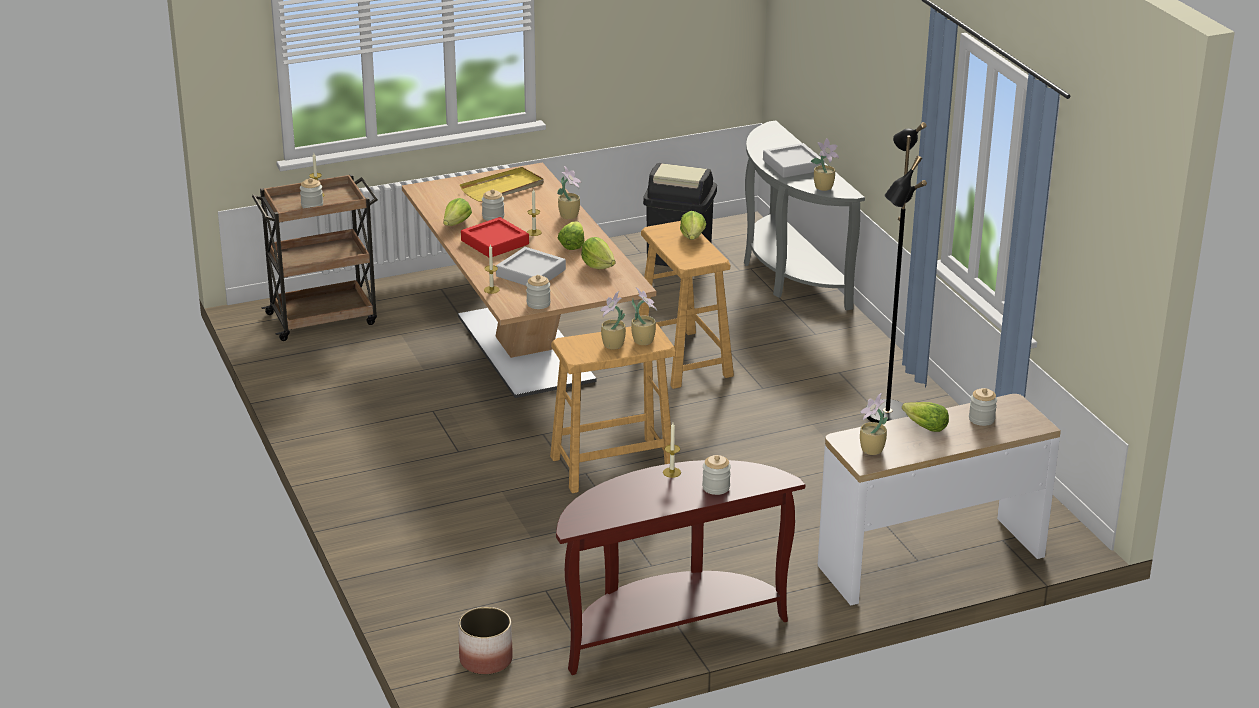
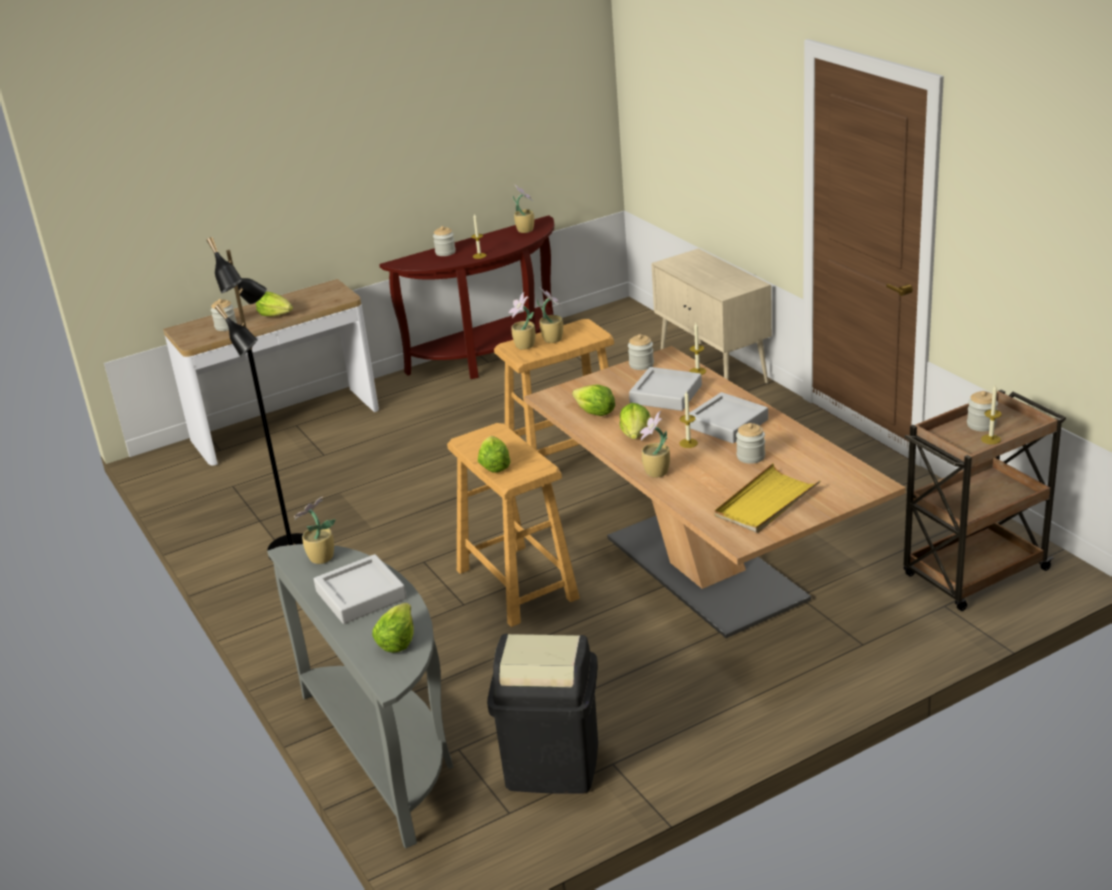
camera: 175 degrees right, 0 degrees up
(400, 552) = (713, 370): none -> beige cabinet
(456, 224) = (789, 440): lettuce -> lettuce (397, 640)
(486, 659) = (613, 324): planter -> none
(495, 242) = (727, 423): red tray -> grey tray
(871, 450) = (324, 293): potted plant -> potted plant (525, 230)

